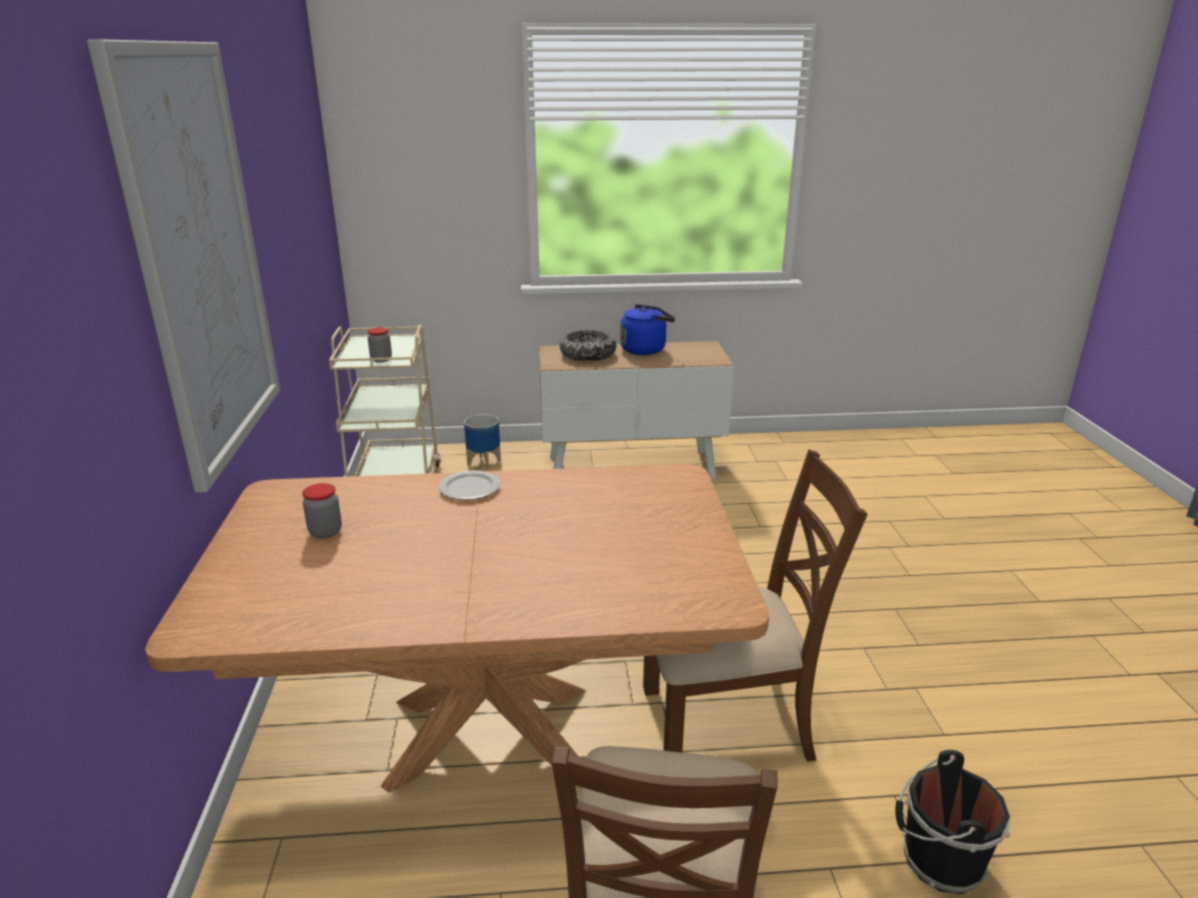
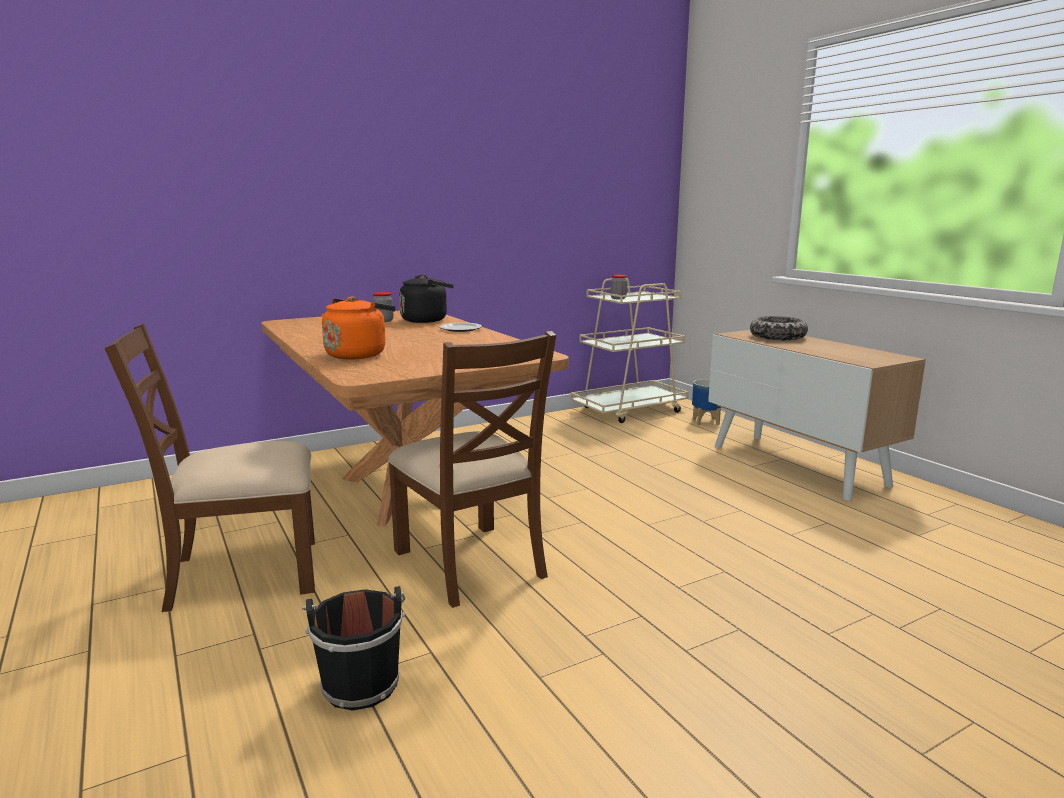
camera: 65 degrees right, 10 degrees down
(200, 258) = (416, 170): picture -> none
(367, 498) = (427, 320): none -> black kettle
(583, 588) = (358, 354): none -> orange kettle
(645, 349) = (833, 346): blue kettle -> none

